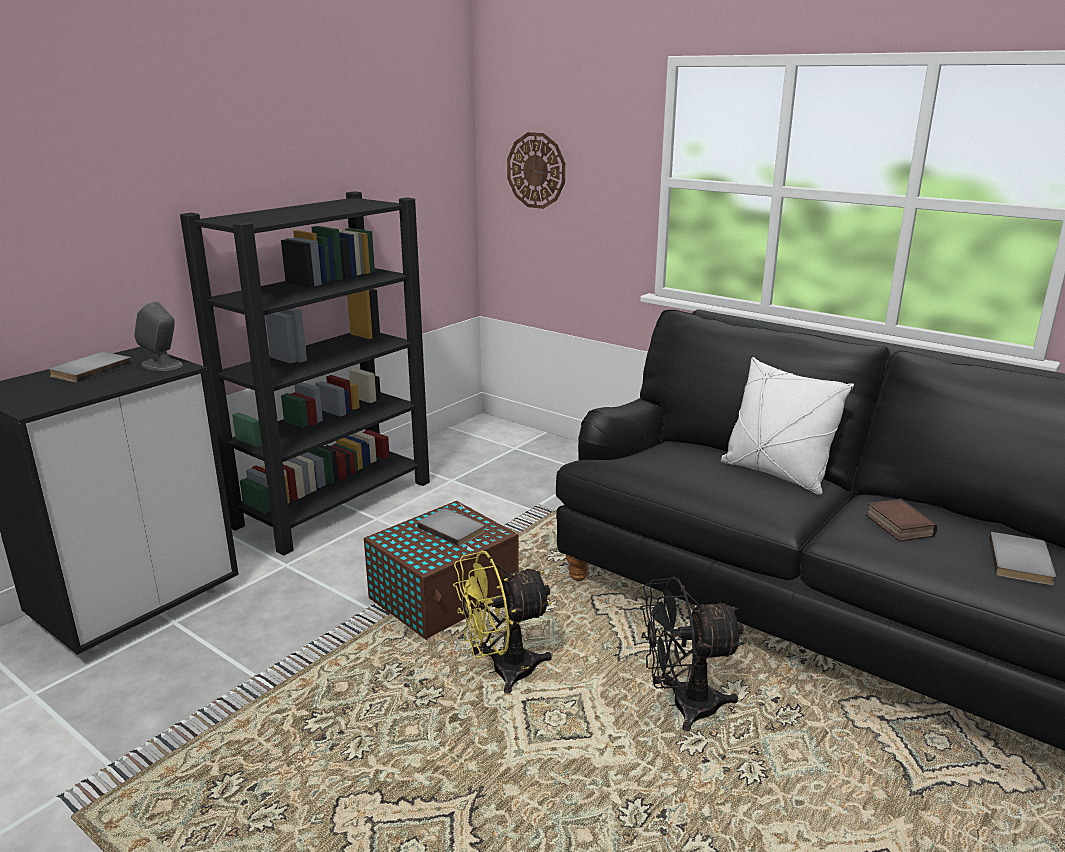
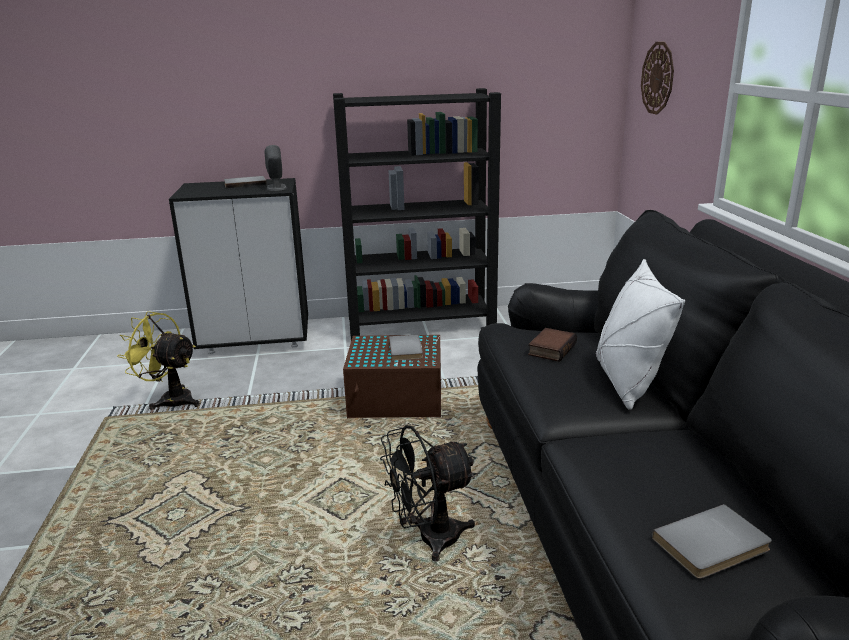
camera: 45 degrees right, 0 degrees up
(501, 671) = (358, 456): yellow fan -> yellow fan (170, 399)
(682, 706) = (428, 539): black fan -> black fan turned 60 degrees counterclockwise
(897, 525) = (645, 459): book -> book (551, 349)

